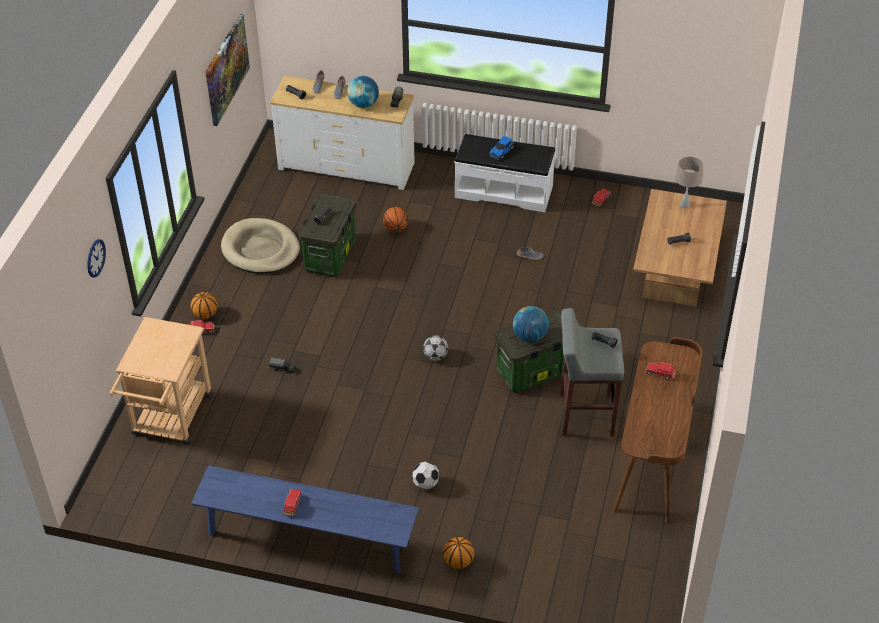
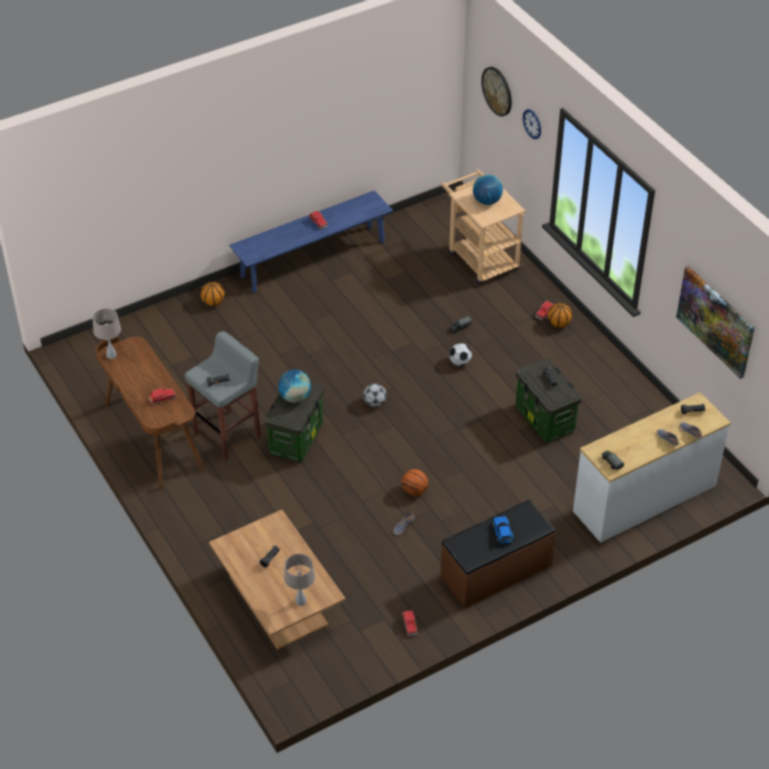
camera: 135 degrees right, 0 degrees up
(62, 312) = (497, 91): none -> wall clock
(261, 249) = (596, 389): beige dog bed -> none
(363, 104) = (631, 441): globe -> globe (487, 201)
(395, 228) = (531, 474): basketball -> basketball (414, 491)
(425, 484) = (282, 327): football -> football (460, 362)
(504, 191) = (496, 571): white bench -> brown bench
(668, 448) = (111, 355): none -> beige table lamp

